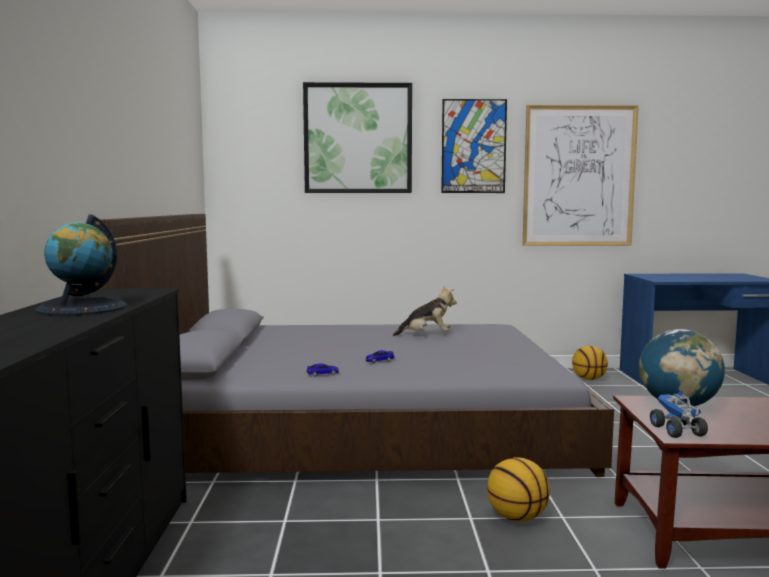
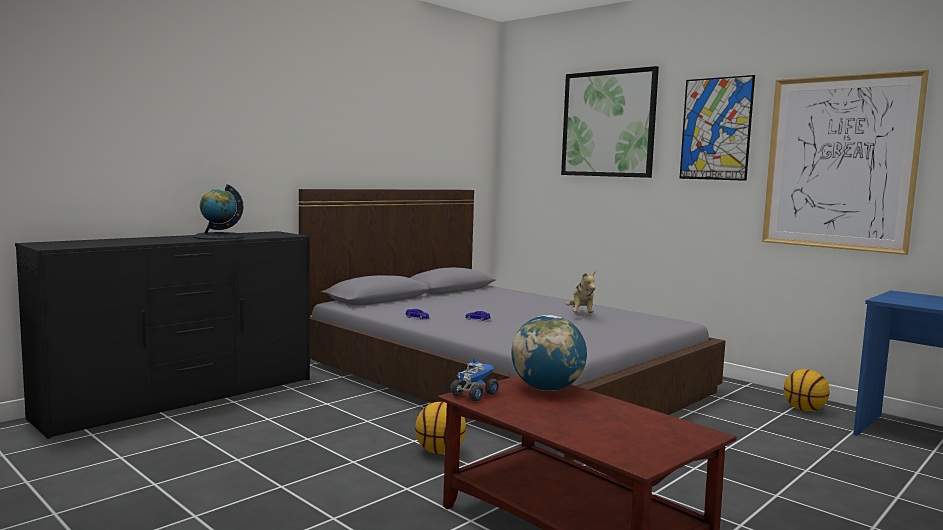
camera: 45 degrees right, 0 degrees up
(426, 335) = (581, 314): plush toy -> plush toy turned 45 degrees clockwise

